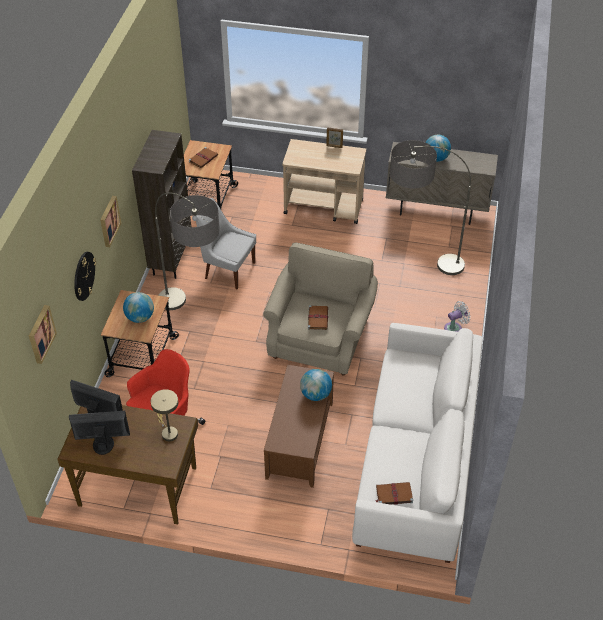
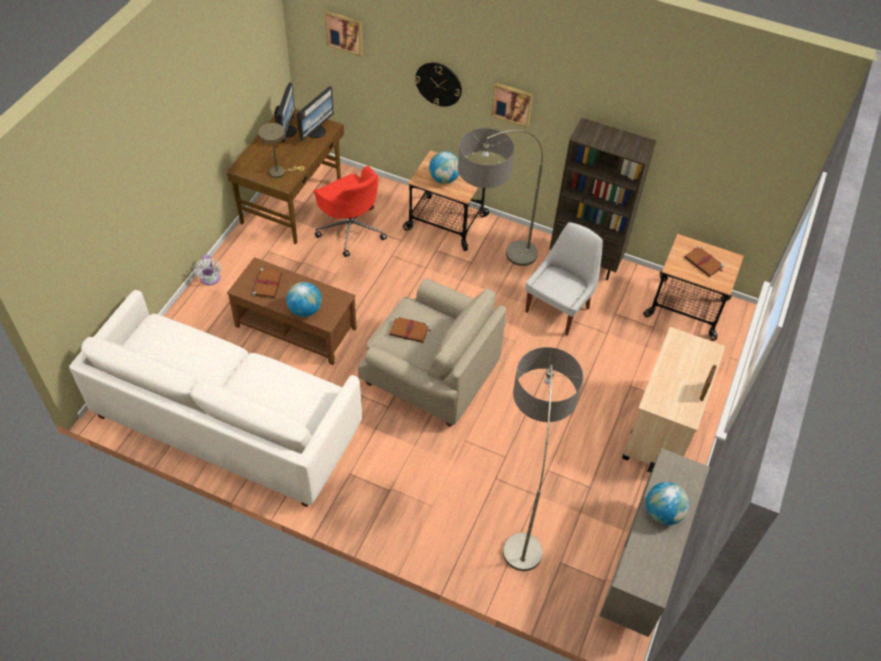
camera: 100 degrees right, 5 degrees up
(393, 494) = (149, 340): brown book -> brown book (268, 284)
(454, 328) = (406, 521): white fan -> white fan (210, 279)

